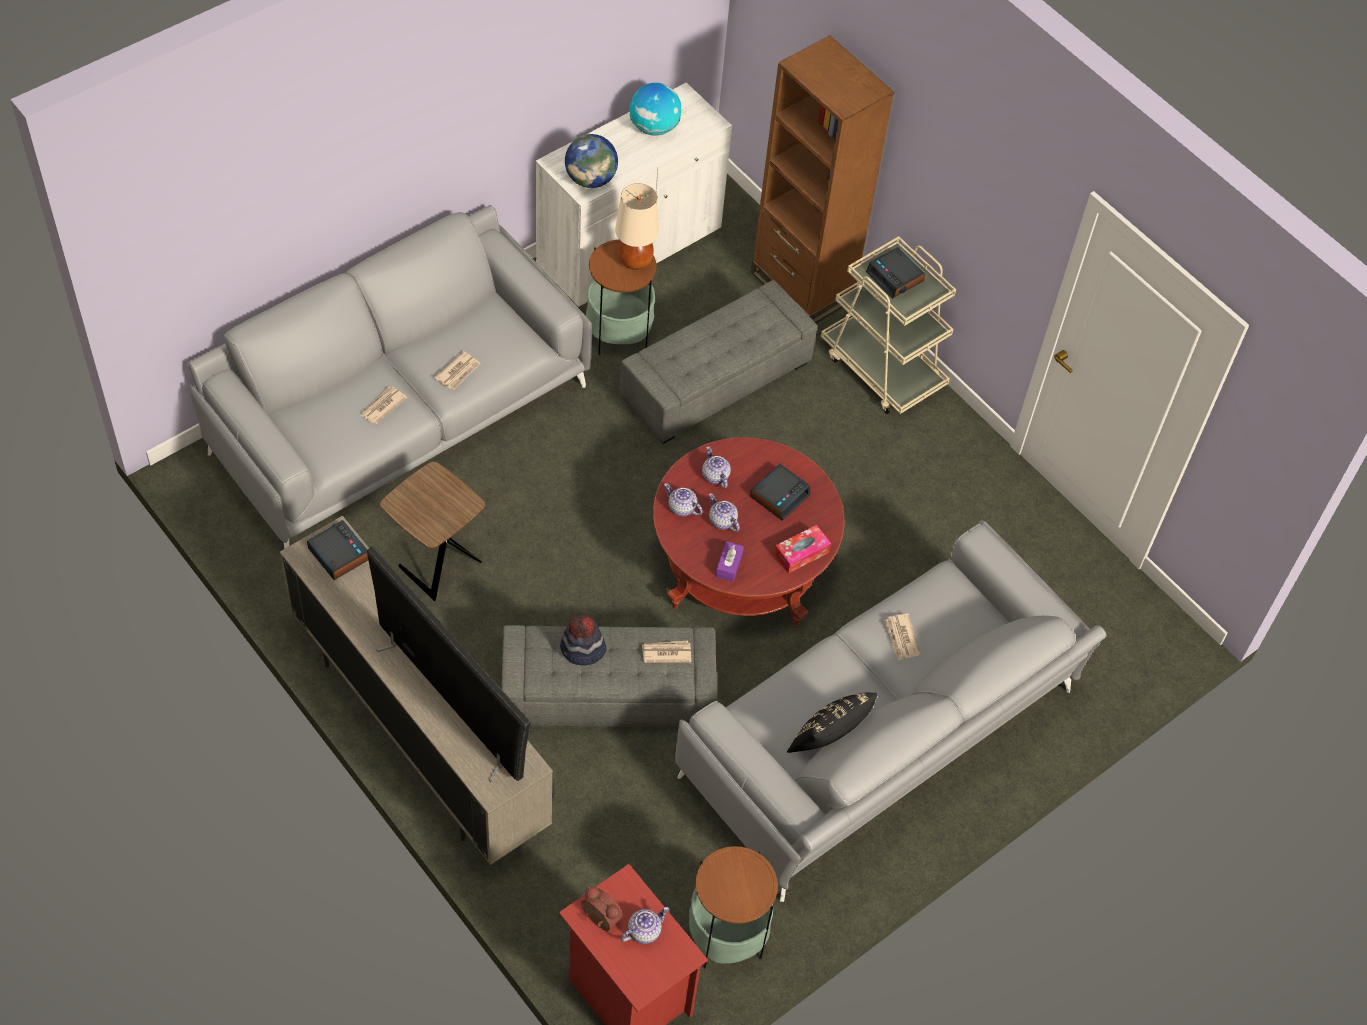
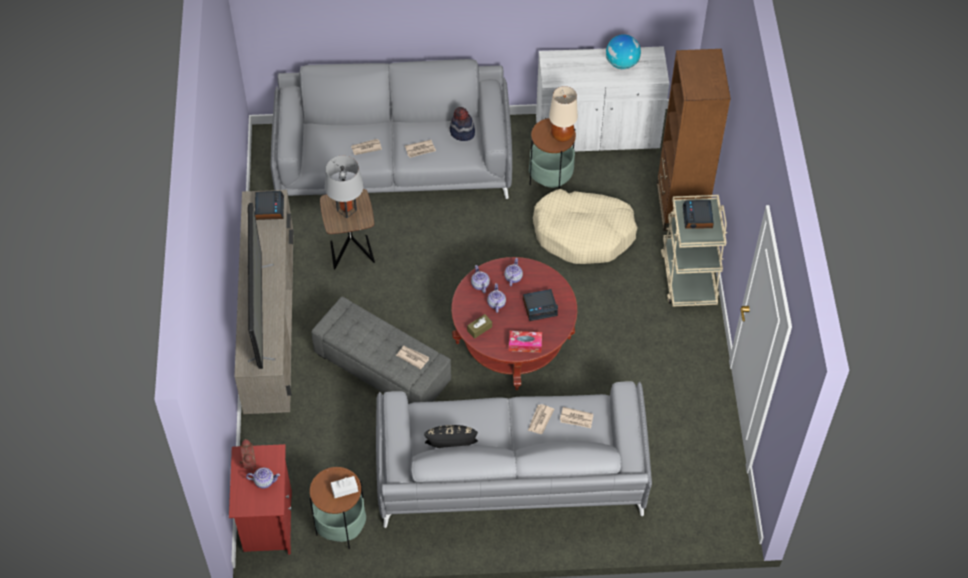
camera: 40 degrees right, 0 degrees up
(432, 503) = (346, 210): none -> grey table lamp
(582, 649) = (370, 330): hat -> hat (462, 132)
(591, 179) = (560, 76): globe -> none
(716, 382) = (583, 234): grey ottoman -> beige dog bed
(729, 565) = (479, 329): purple tissue box -> brown tissue box
(749, 876) = (344, 489): none -> white tissue box
(942, 611) = (576, 419): none -> newspaper

